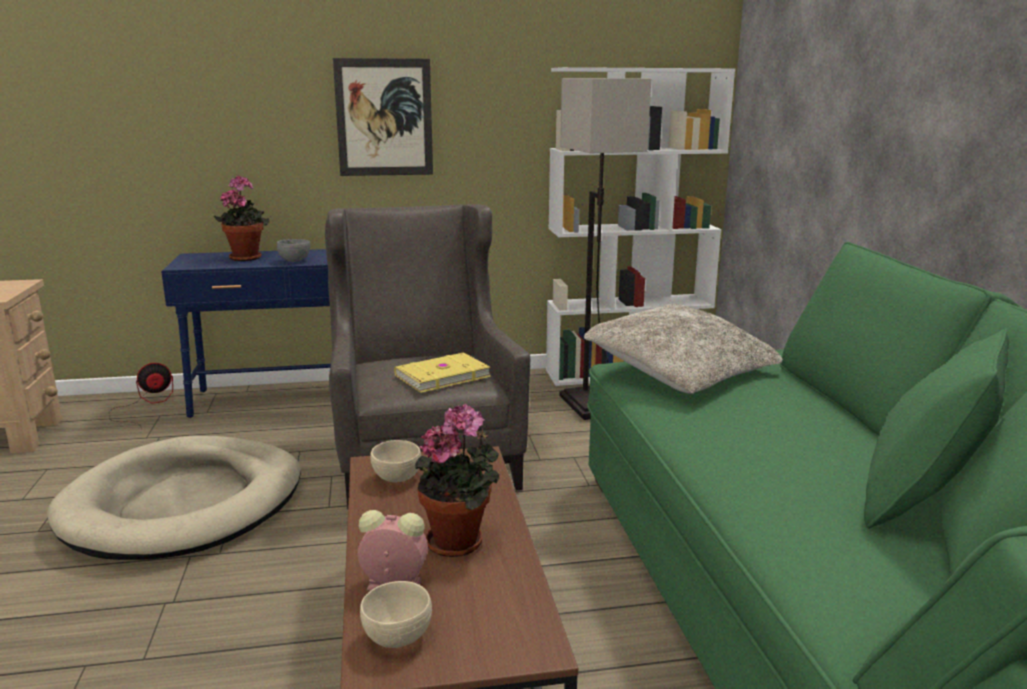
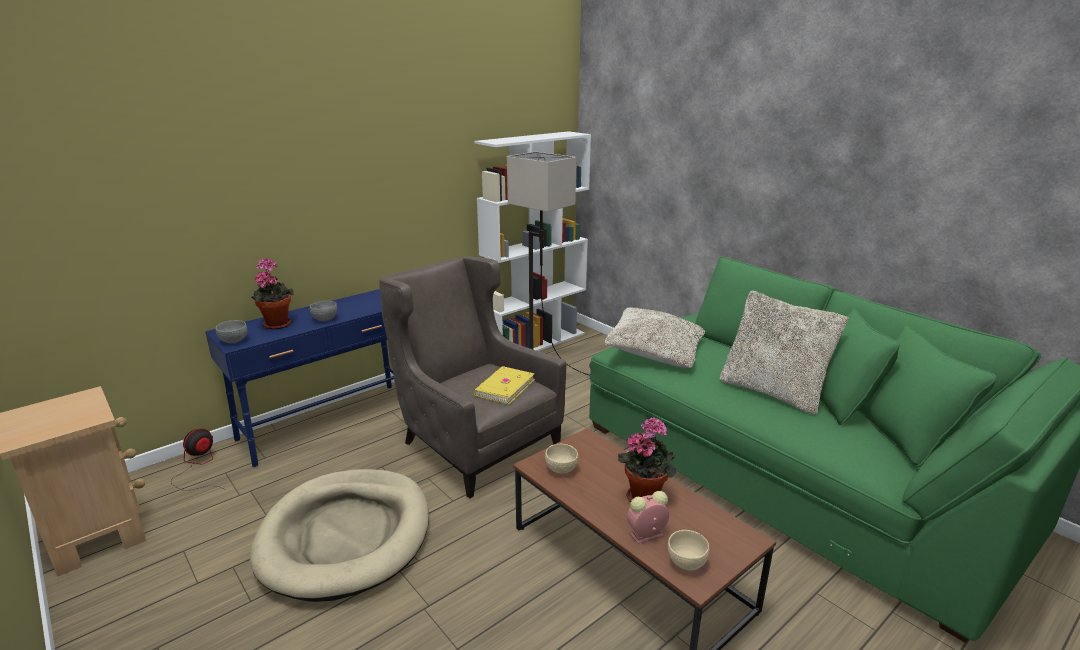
camera: 30 degrees left, 5 degrees up
(185, 263) = (234, 341): none -> grey bowl
(384, 117) = (361, 191): picture -> none
(807, 453) = (773, 389): none -> beige pillow

